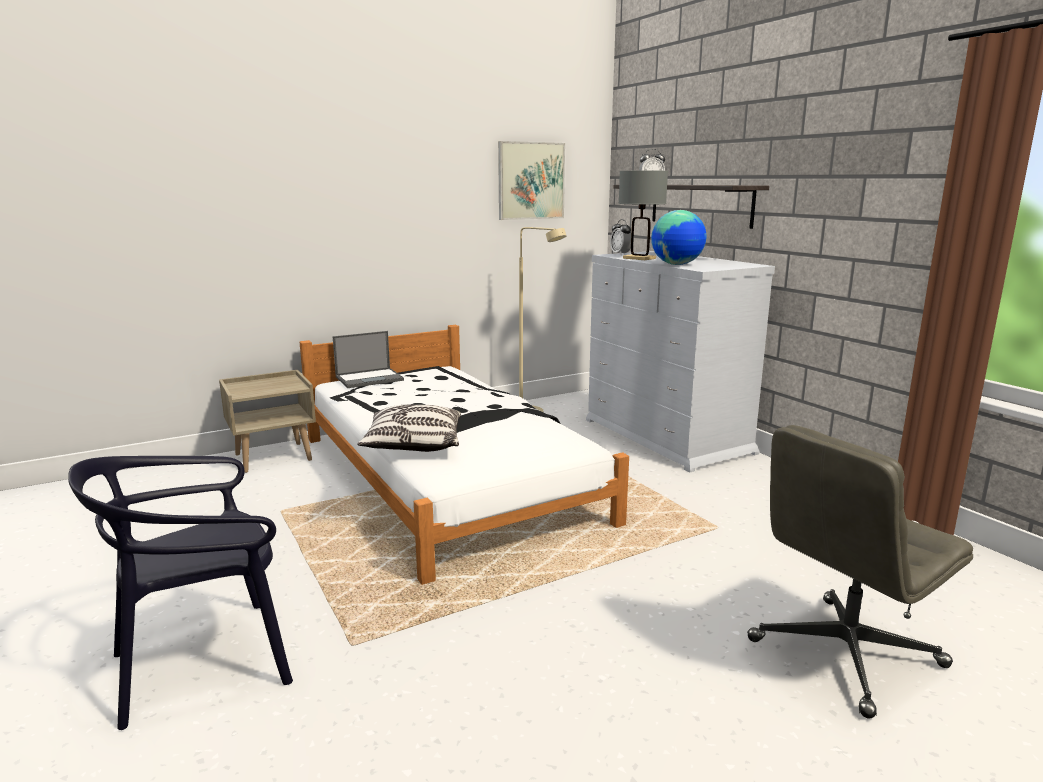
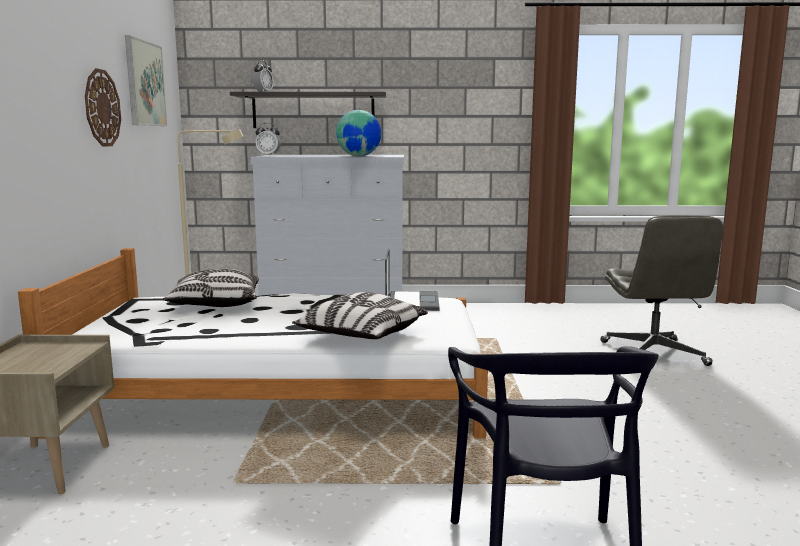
camera: 60 degrees left, 5 degrees down
(370, 378) = (113, 322): laptop -> laptop (411, 301)
(446, 386) = (215, 304): none -> pillow
(447, 208) = (102, 108): none -> wall clock
(639, 258) = (305, 156): grey table lamp -> none

